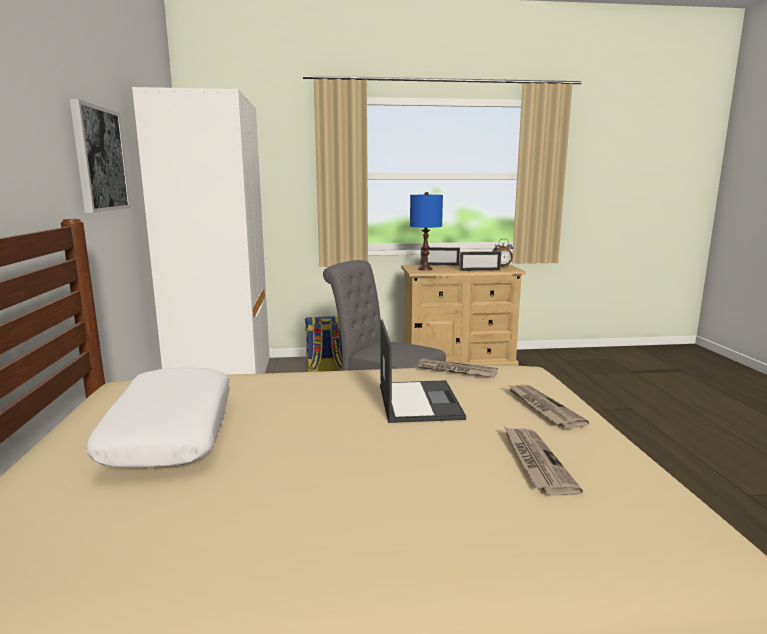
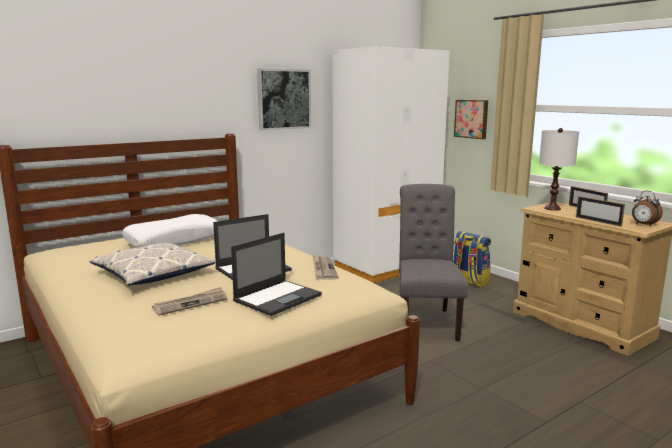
camera: 60 degrees right, 0 degrees up
(274, 191) = (472, 118): none -> picture
(354, 473) = (153, 273): none -> pillow
(424, 269) = (552, 208): blue table lamp -> white table lamp
(542, 408) = (278, 297): newspaper -> laptop

